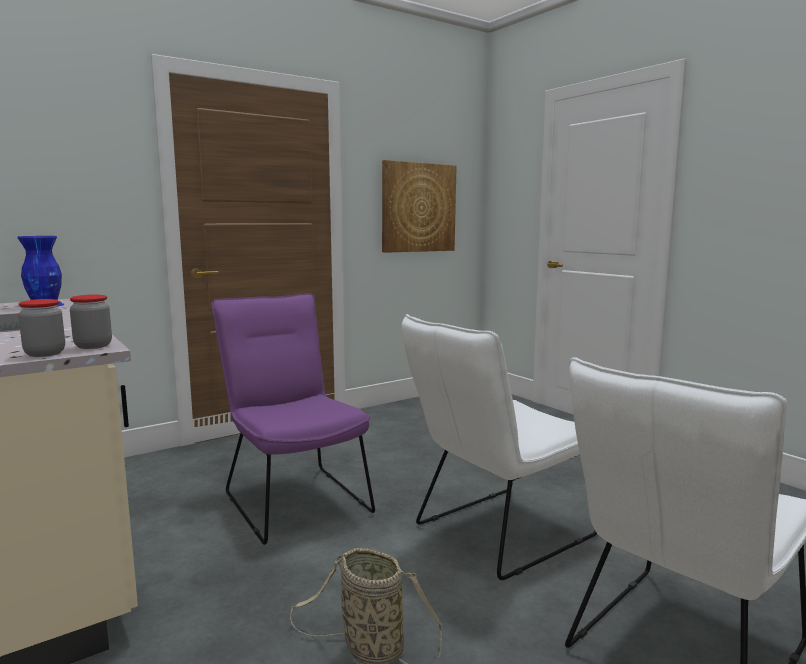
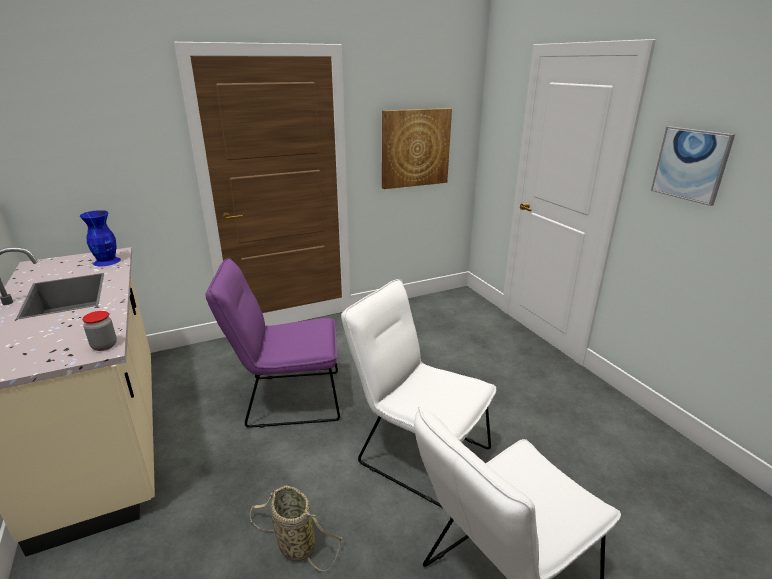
camera: 10 degrees right, 15 degrees up
(45, 353) = (69, 357): jar -> none
(293, 498) = (286, 399): purple chair -> purple chair turned 75 degrees counterclockwise
(495, 534) = (417, 452): white chair -> white chair turned 60 degrees clockwise
(750, 171) = (690, 164): none -> picture

